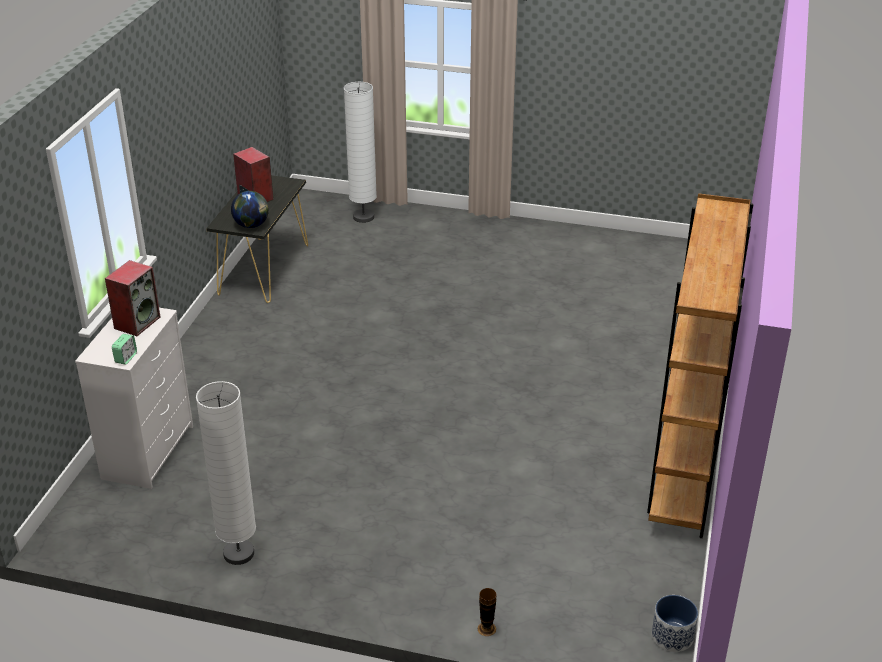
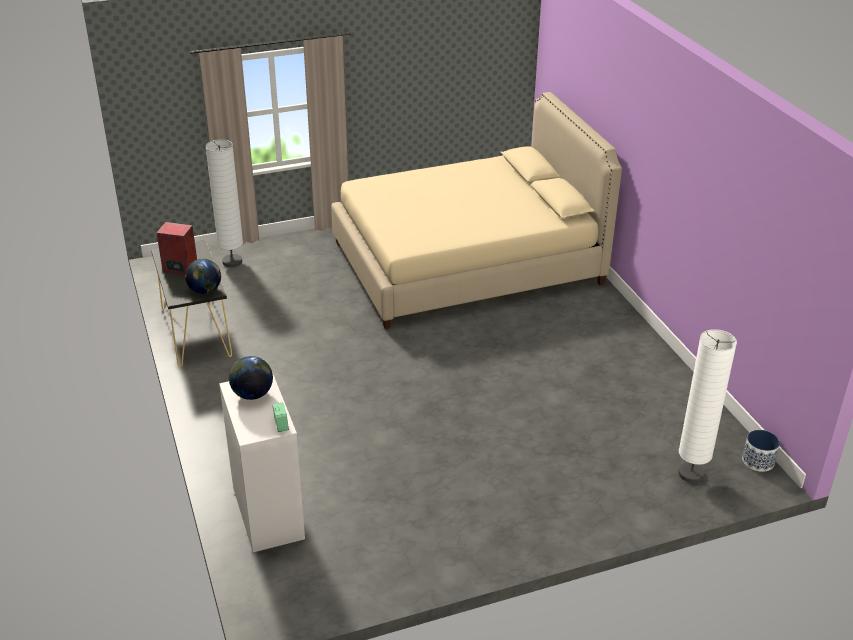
camera: 35 degrees left, 0 degrees up
(137, 322) = (252, 394): speaker -> globe
(238, 554) = (430, 552): white floor lamp -> white floor lamp (691, 474)
(486, 629) = (651, 514): vase -> none
(587, 297) = (466, 263): none -> beige bed
(683, 473) = (654, 356): brown bookcase -> none

